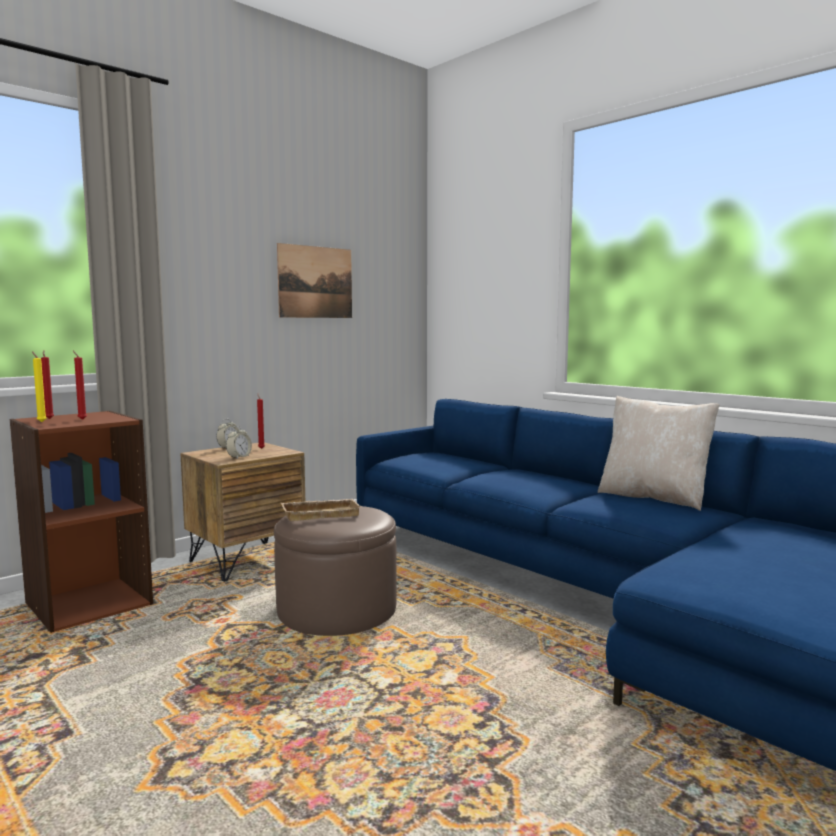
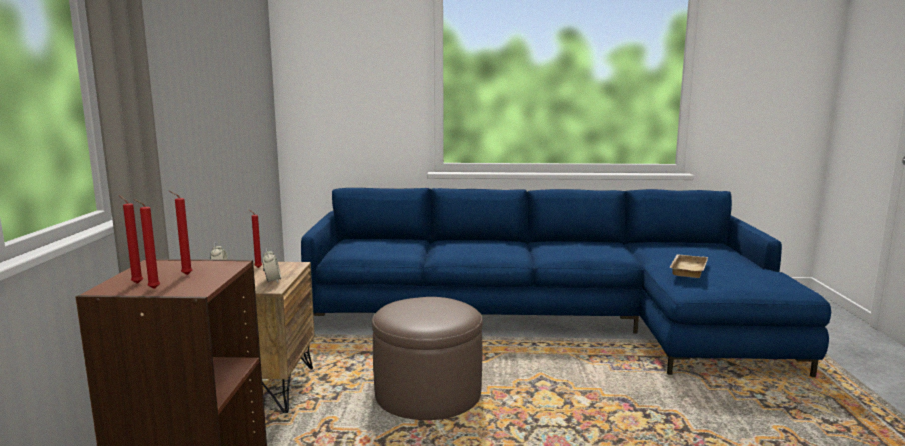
camera: 45 degrees left, 5 degrees up
(41, 422) = (152, 289): yellow candle -> red candle
(315, 282) = (220, 78): picture -> none
(321, 514) = (415, 312): beige tray -> beige tray (686, 269)
(654, 498) = (573, 242): beige pillow -> none

